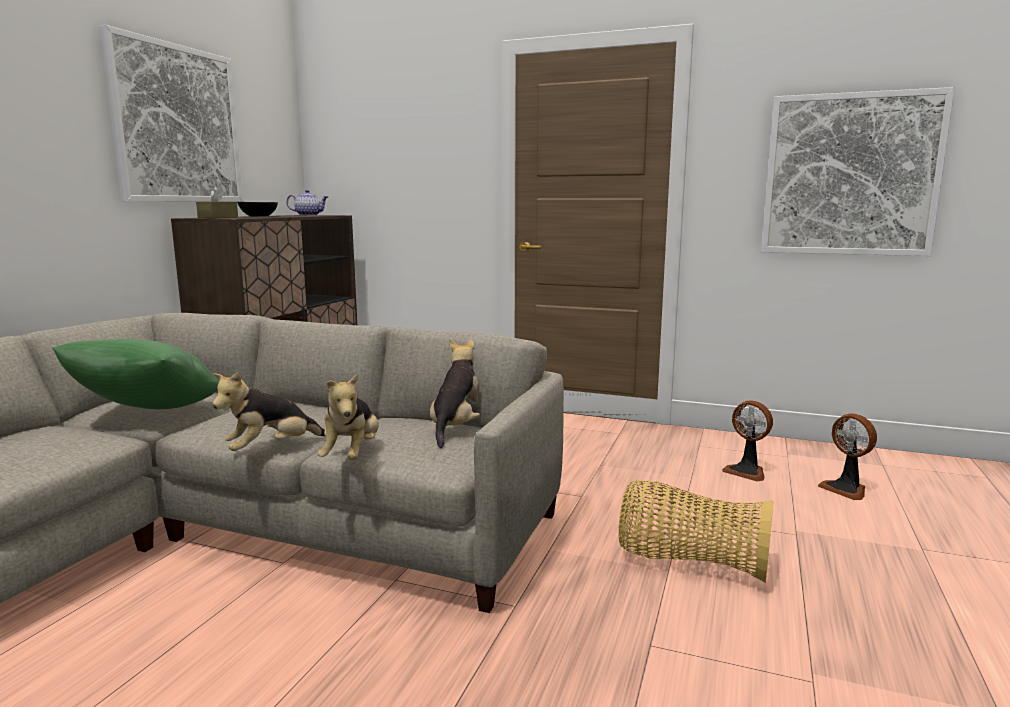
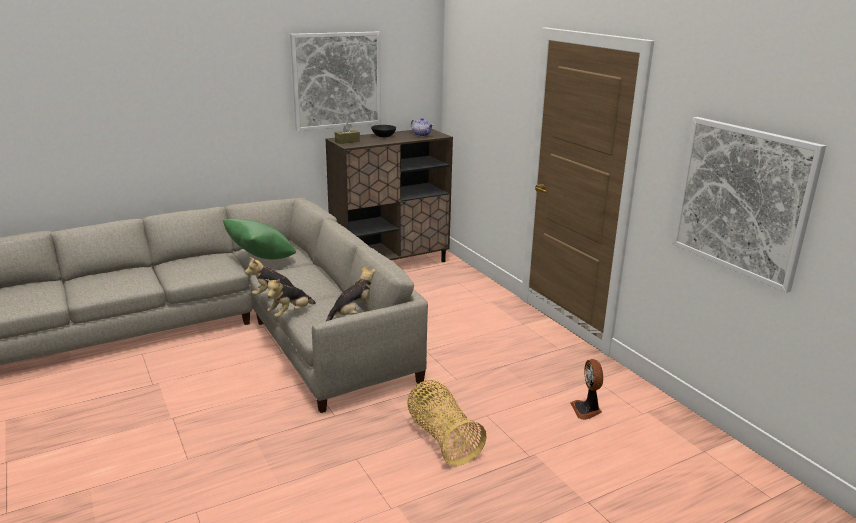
camera: 40 degrees right, 10 degrees up
(846, 489) = (629, 451): fan -> none

